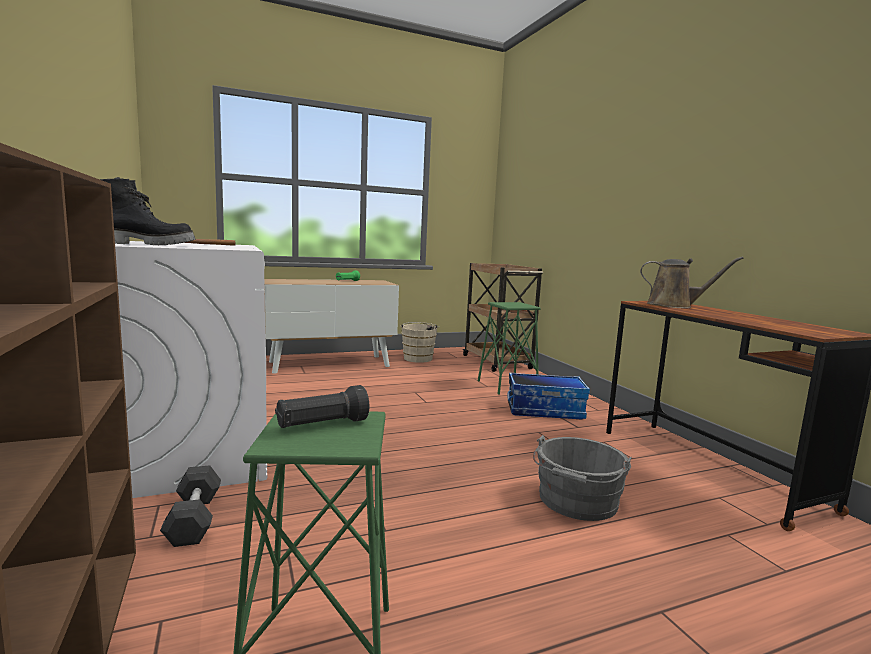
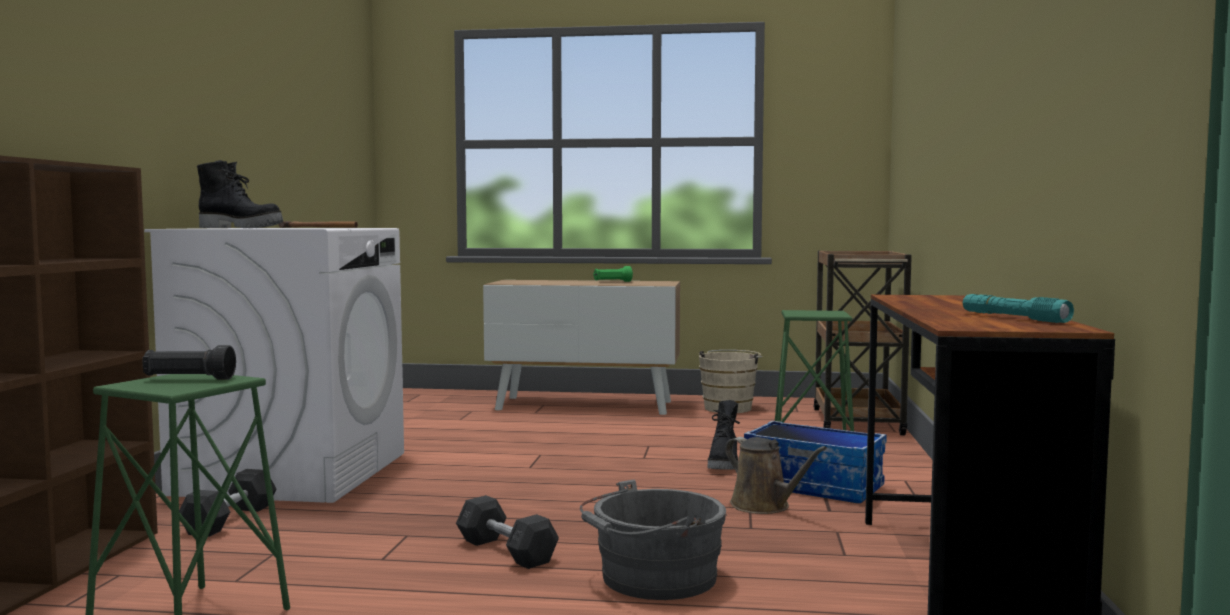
camera: 30 degrees right, 5 degrees down
(459, 500) = (506, 551): none -> grey dumbbell
(478, 401) = (724, 464): none -> black boot
(674, 306) = (934, 299): brown watering can -> brown watering can (764, 506)
(789, 323) = (1013, 318): none -> turquoise flashlight

